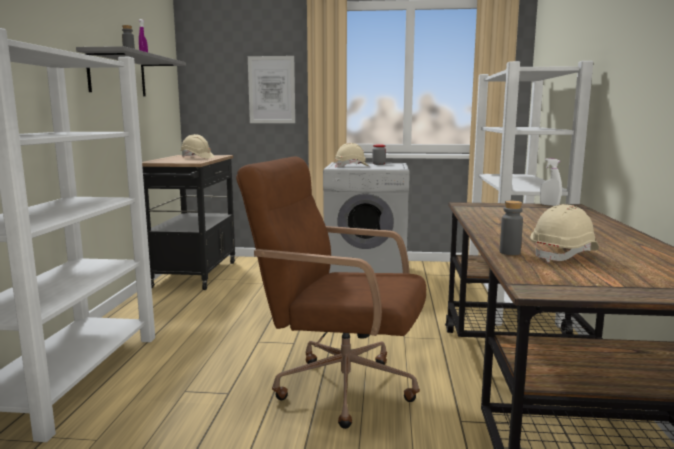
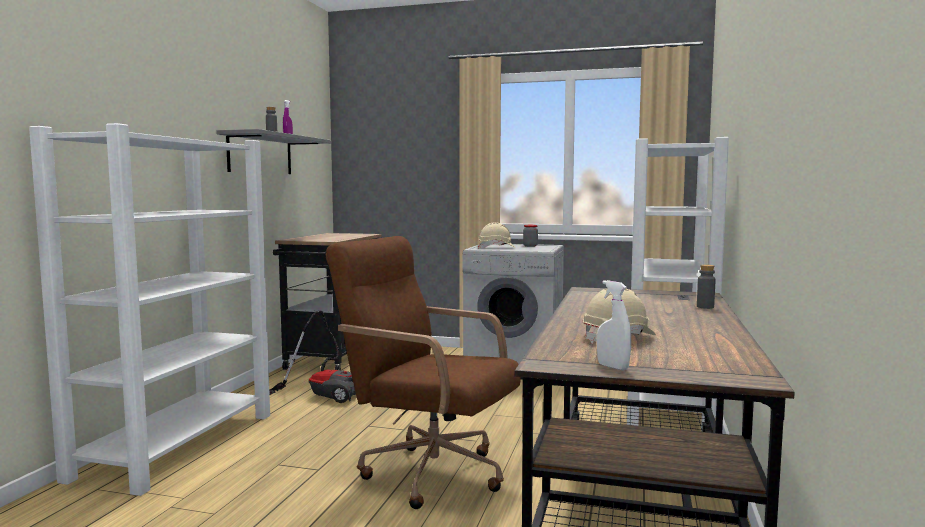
camera: 10 degrees right, 5 degrees down
(197, 158) = (340, 236): beige hard hat -> none
(200, 312) = (323, 394): none -> vacuum cleaner
(271, 90) = (424, 166): picture -> none
(509, 252) = (565, 334): grey bottle -> grey bottle (705, 307)
(549, 205) = (678, 292): white spray bottle -> white spray bottle (612, 367)

